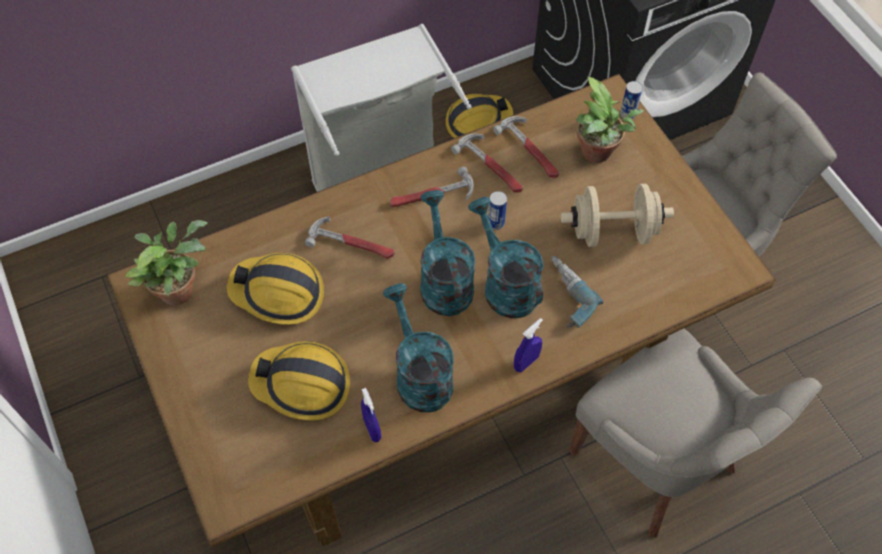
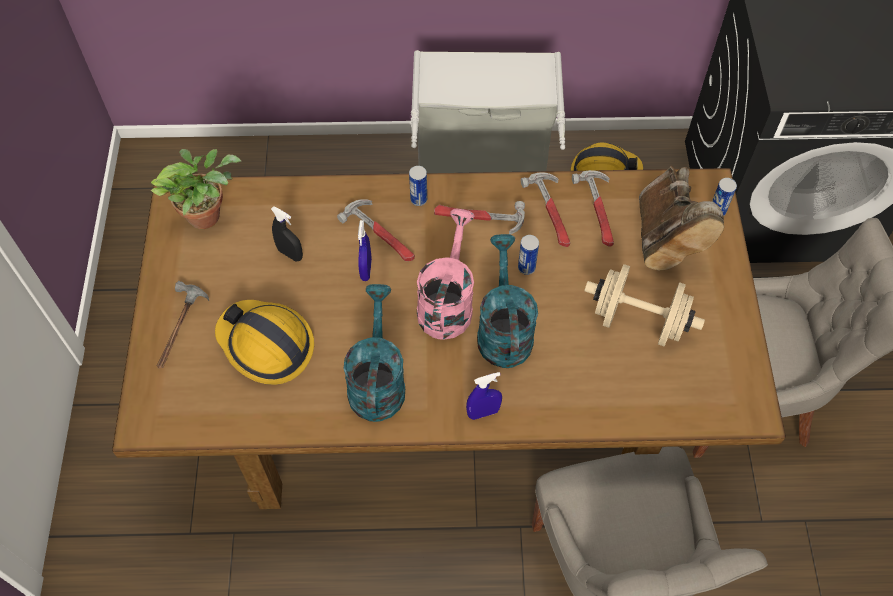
camera: 25 degrees right, 0 degrees up
(210, 403) = (179, 328): none -> hammer
(278, 293) = (290, 254): hard hat -> black spray bottle
(369, 199) = (418, 199): none -> can
(372, 429) = (306, 413): blue spray bottle -> blue spray bottle (366, 270)
(444, 281) = (446, 302): turquoise watering can -> pink watering can
(564, 296) = (555, 364): power drill -> none
(598, 154) = (665, 240): potted plant -> brown boot

